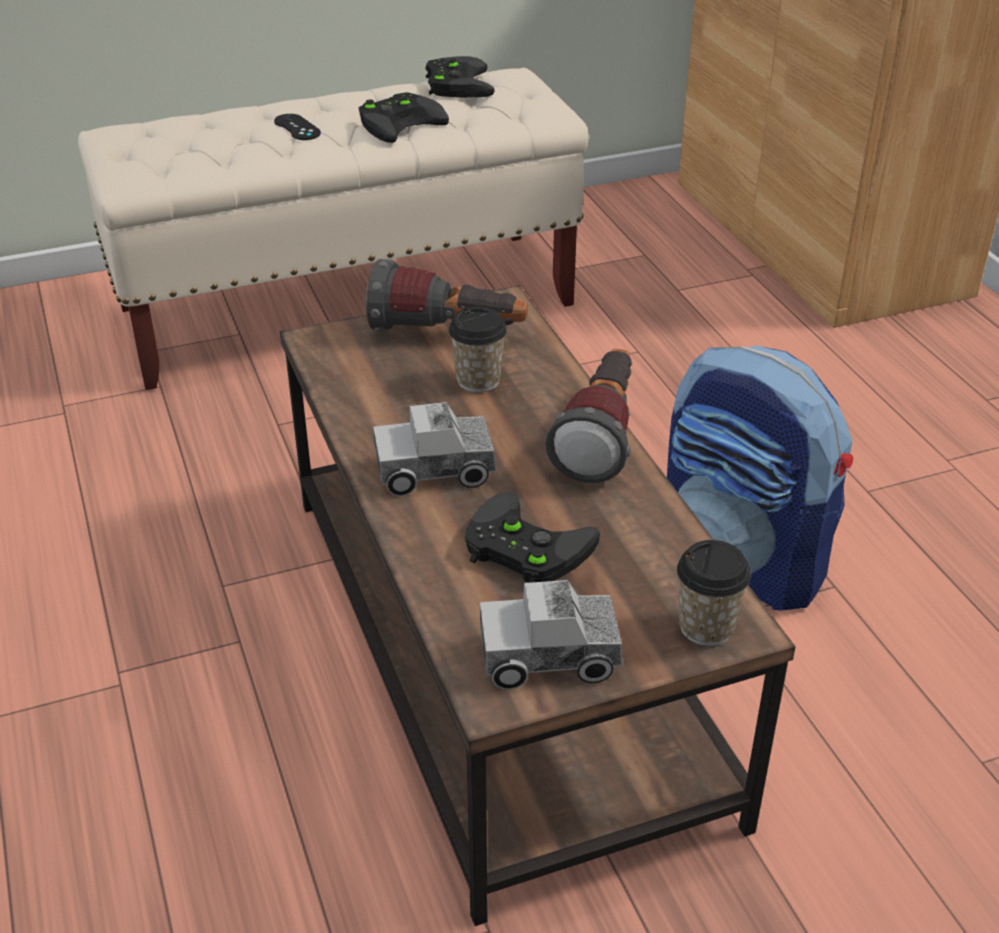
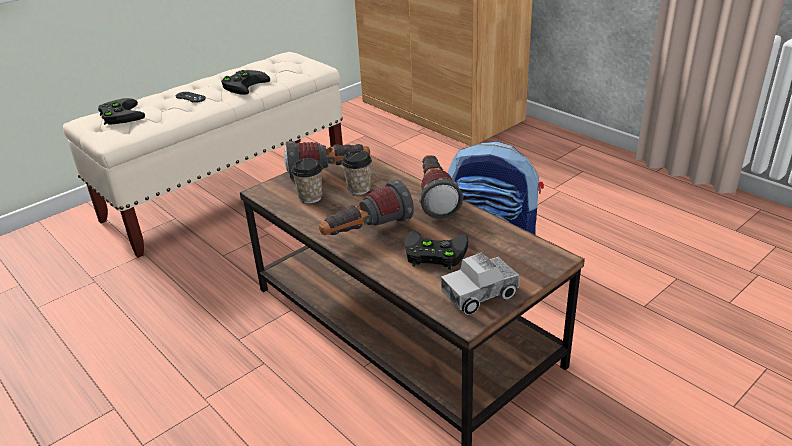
camera: 20 degrees left, 5 degrees down
(435, 470) = (366, 232): toy truck -> flashlight
(455, 83) = (260, 63): black game controller -> black game controller (119, 115)
(706, 627) = (541, 262): cup -> cup (310, 197)

